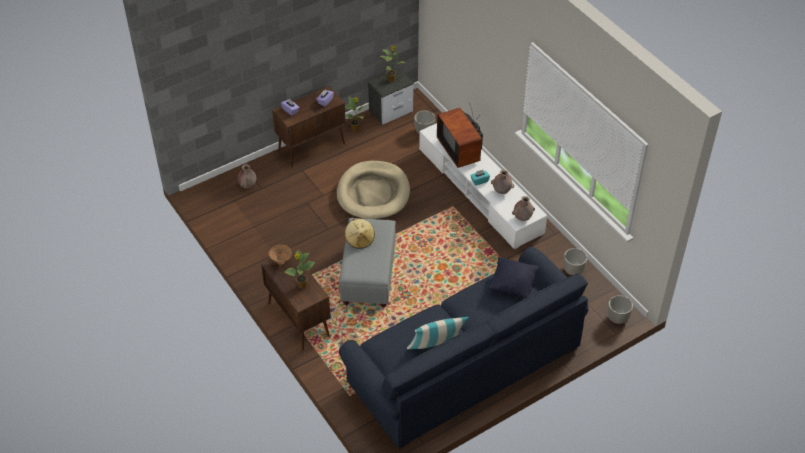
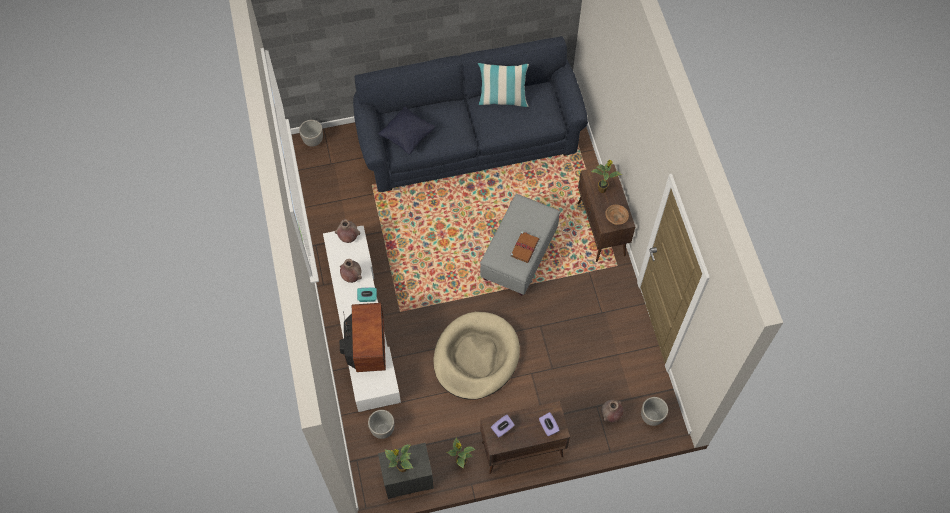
camera: 160 degrees left, 15 degrees up
(360, 240) = (524, 247): beige hat -> brown book
(573, 270) = (323, 199): planter -> planter (651, 417)

